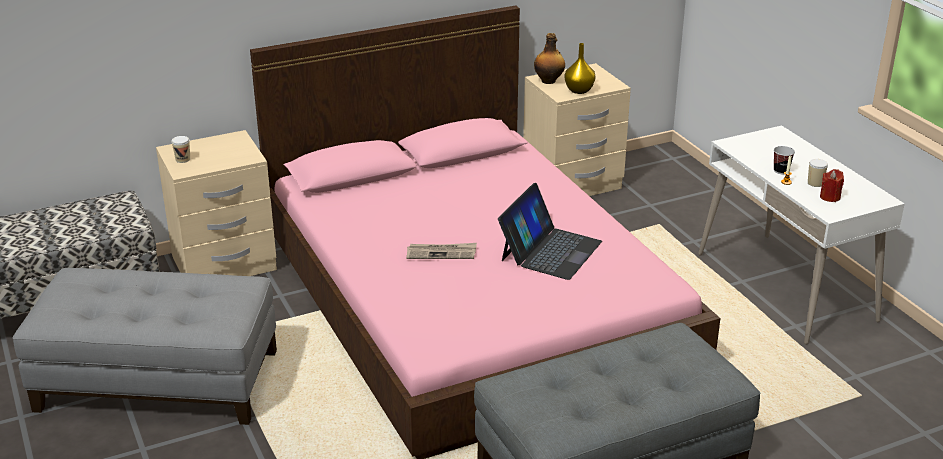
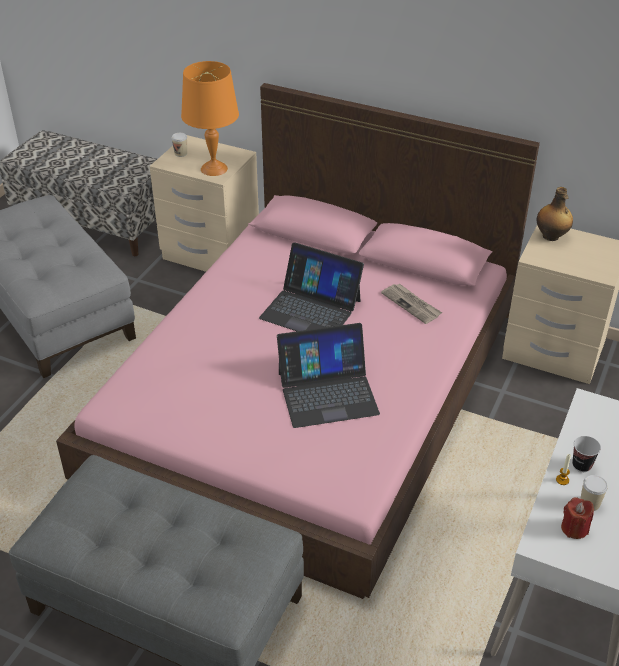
camera: 50 degrees right, 10 degrees up
(235, 155) = (214, 168): none -> orange table lamp
(441, 253) = (252, 337): newspaper -> newspaper (412, 304)
(446, 215) = (311, 309): none -> laptop
(579, 90) = (560, 261): yellow vase -> none

